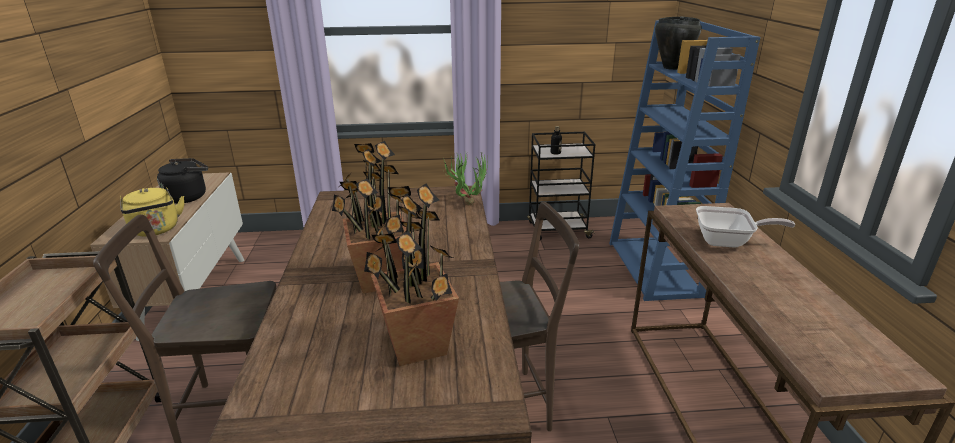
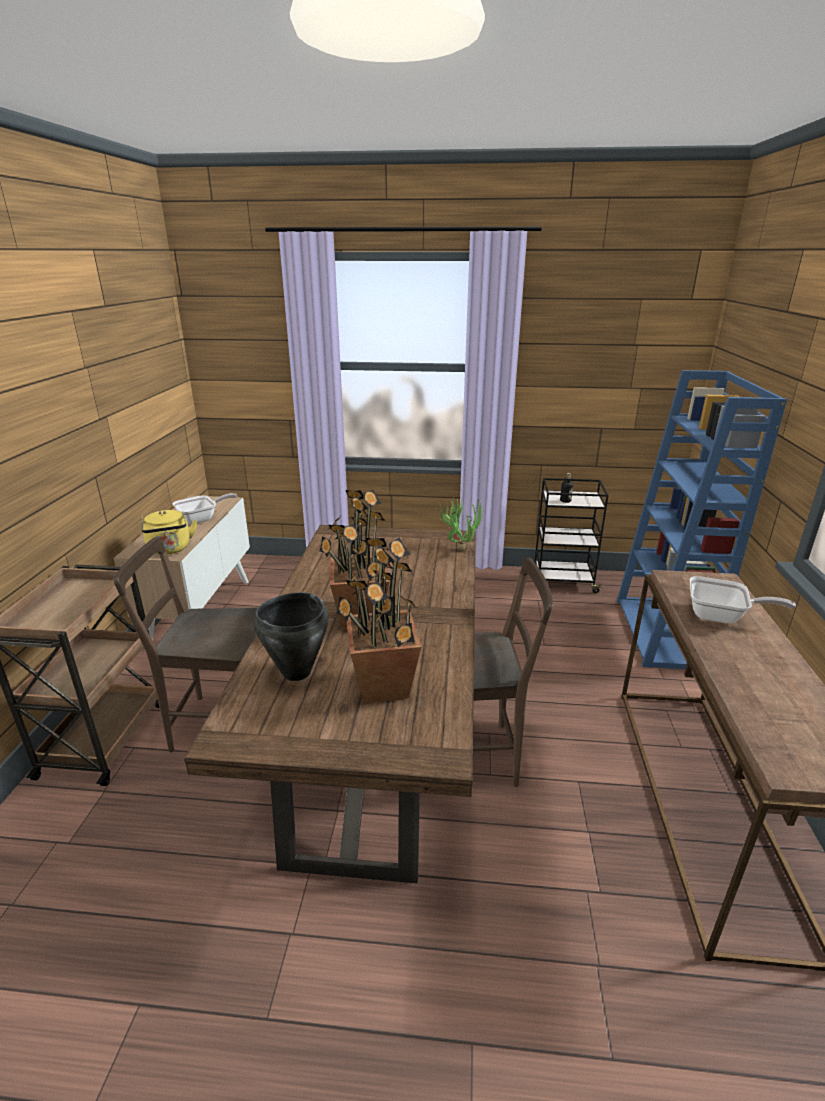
camera: 10 degrees right, 0 degrees up
(188, 197) = (202, 519): black kettle -> frying pan
(671, 68) = (694, 422): black cooking pot -> black cooking pot (296, 672)

